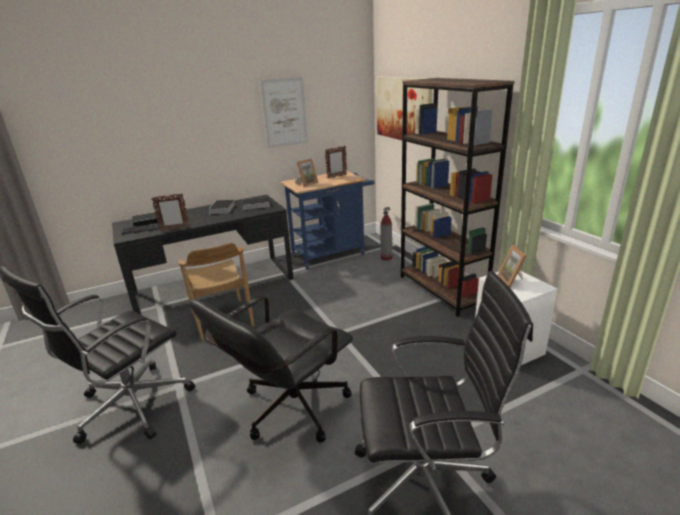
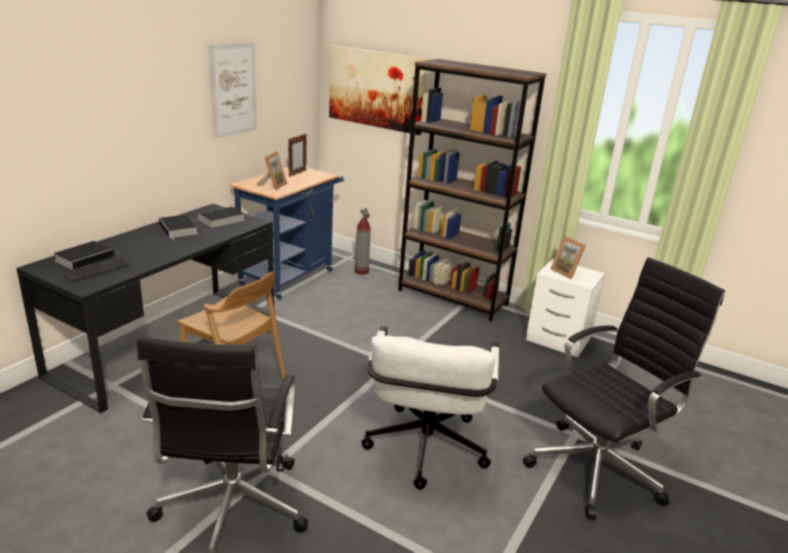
camera: 35 degrees left, 0 degrees up
(174, 229) = (151, 265): picture frame -> none
(287, 411) = (424, 453): black office chair -> white office chair

